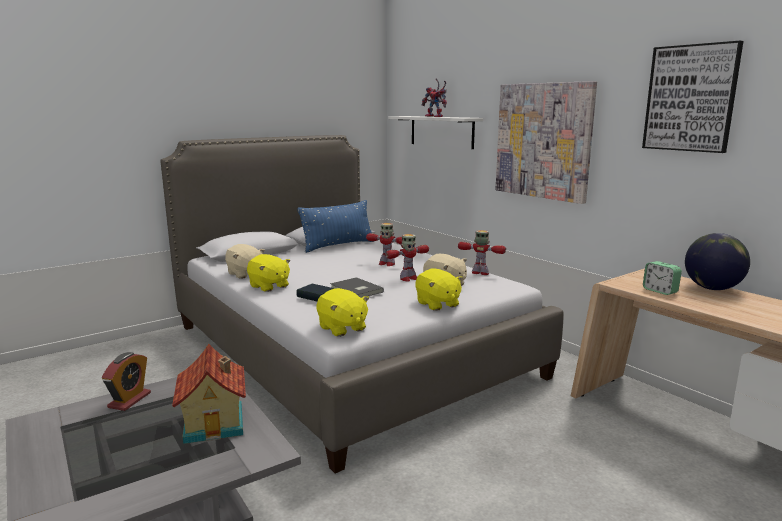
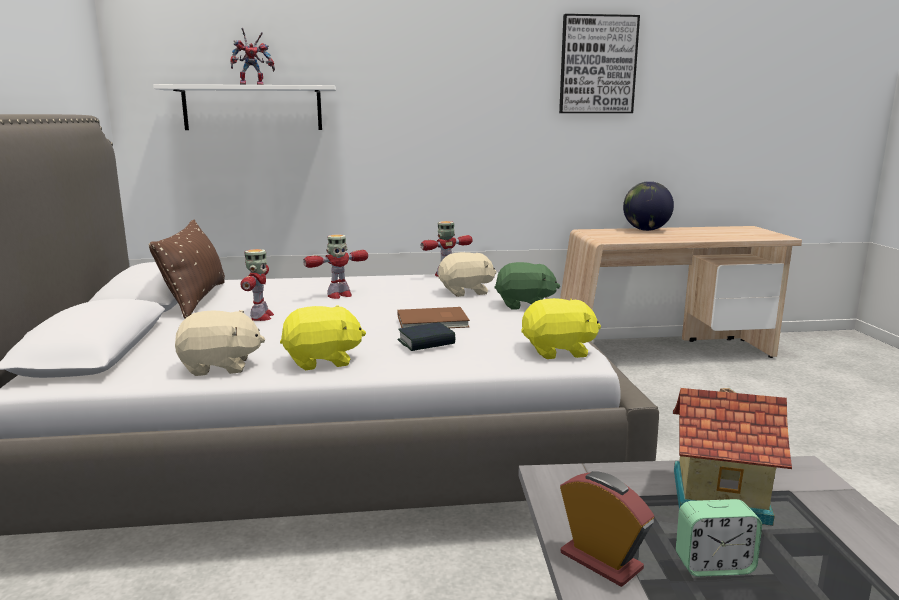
camera: 60 degrees left, 0 degrees up
(338, 245) = (195, 299): blue pillow -> brown pillow
(355, 290) = (434, 322): grey book -> brown book
(408, 278) = (416, 298): toy robot -> toy robot (261, 317)
(437, 304) = (525, 305): yellow plush toy -> green plush toy
(543, 141) = (436, 112): picture -> none
(660, 291) = (640, 238): alarm clock -> alarm clock (714, 565)

